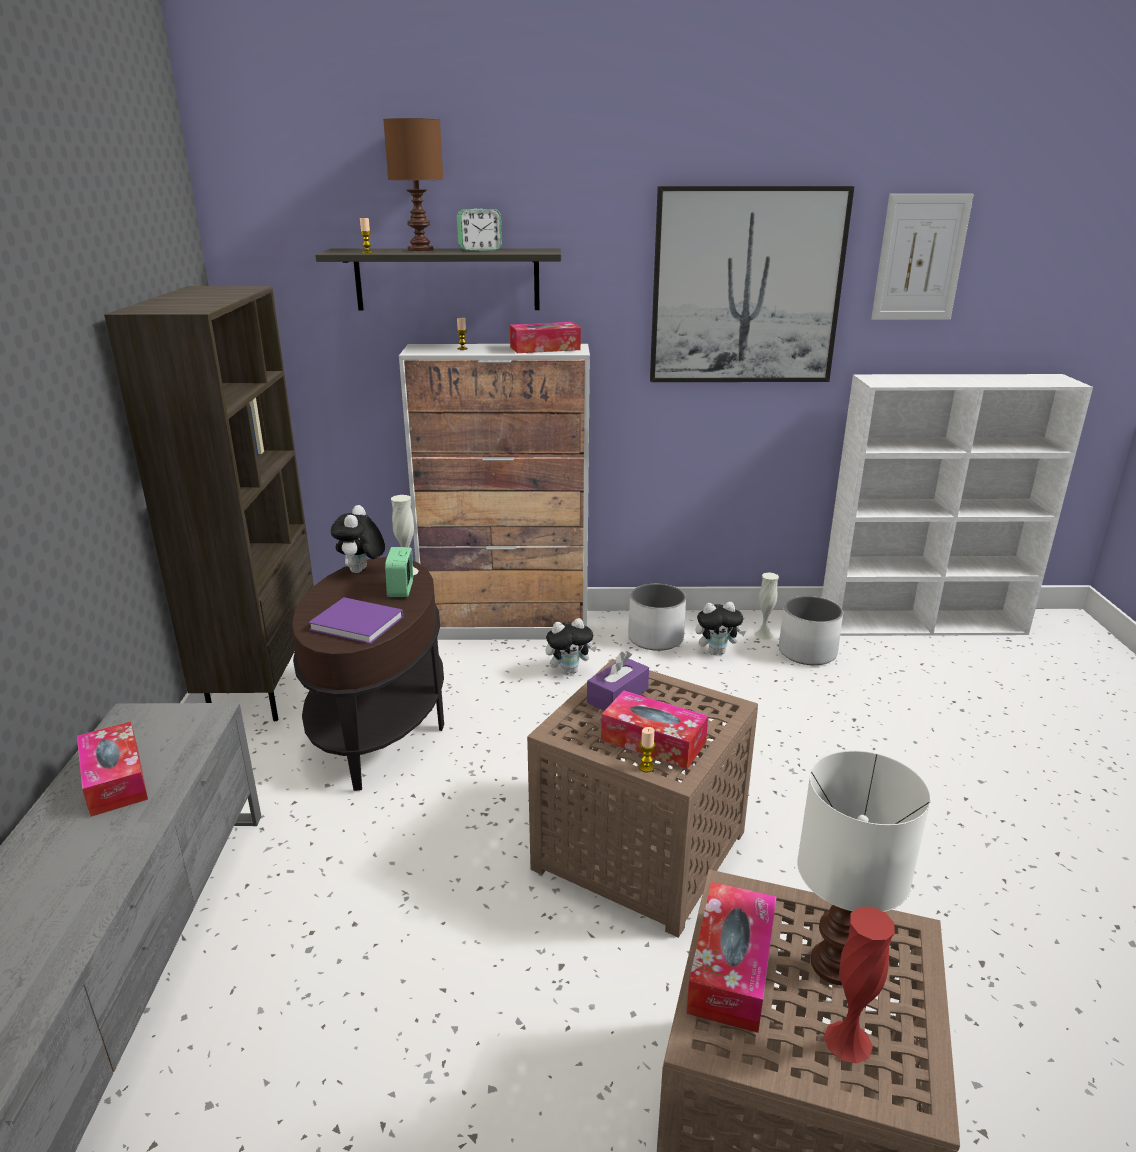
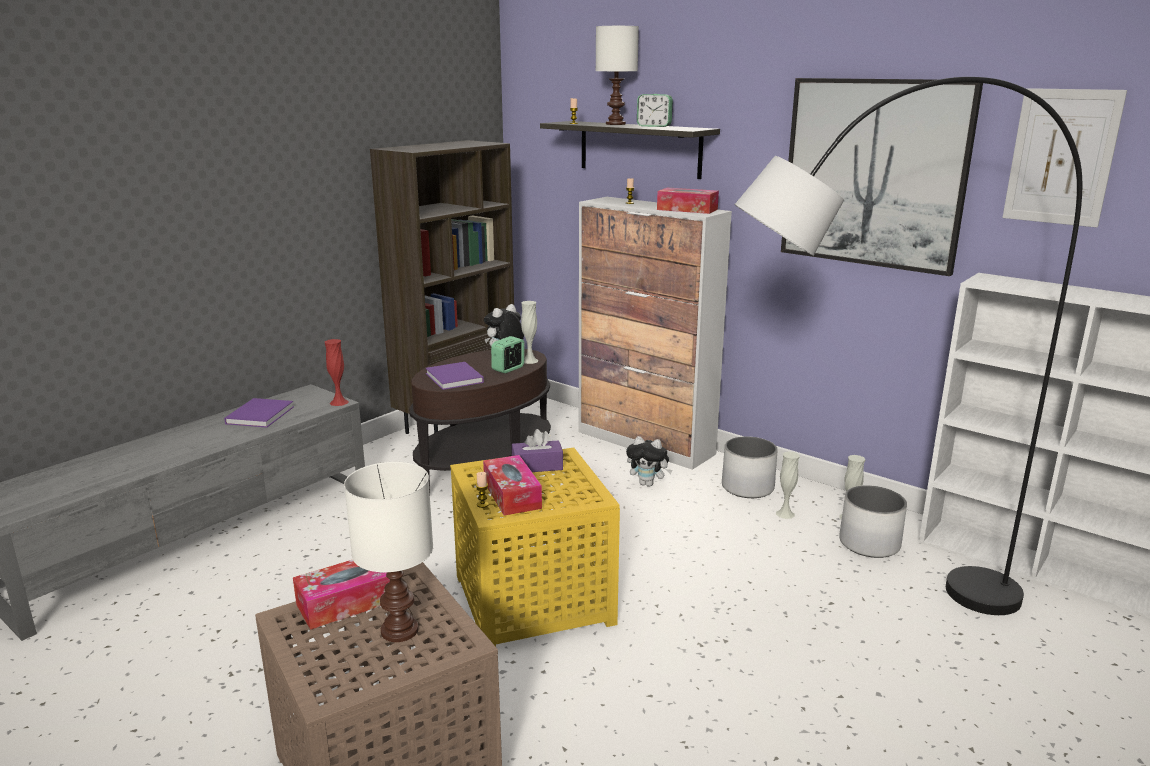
camera: 40 degrees right, 5 degrees down
(115, 780) = (261, 414): tissue box -> purple book
(419, 250) = (614, 124): brown table lamp -> white table lamp
(638, 847) = (535, 597): brown side table -> yellow side table
(717, 652) = (785, 514): plush toy -> white vase
(848, 1041) = (341, 658): red vase -> red vase (339, 402)
(871, 711) = (857, 604): none -> black floor lamp

